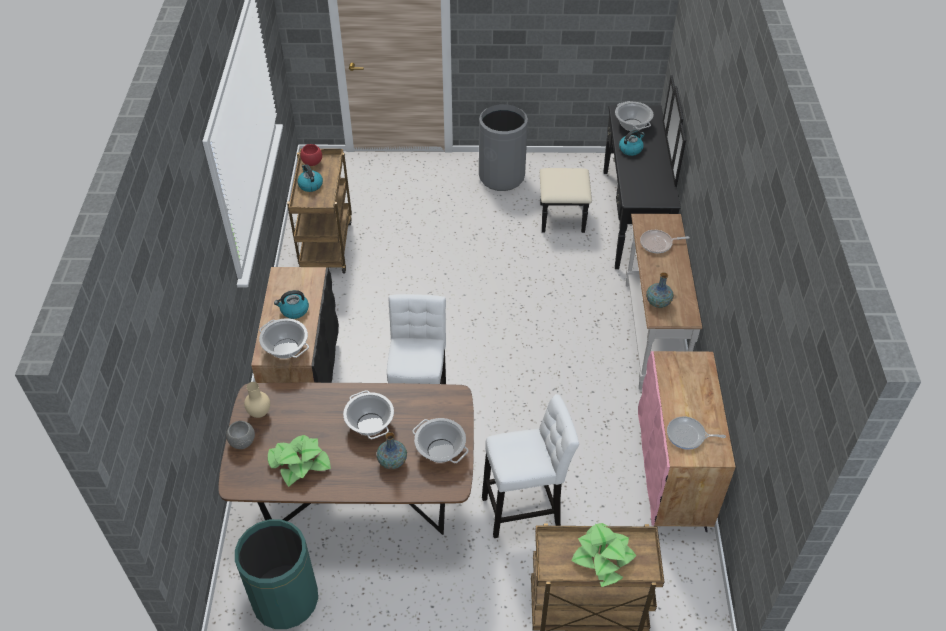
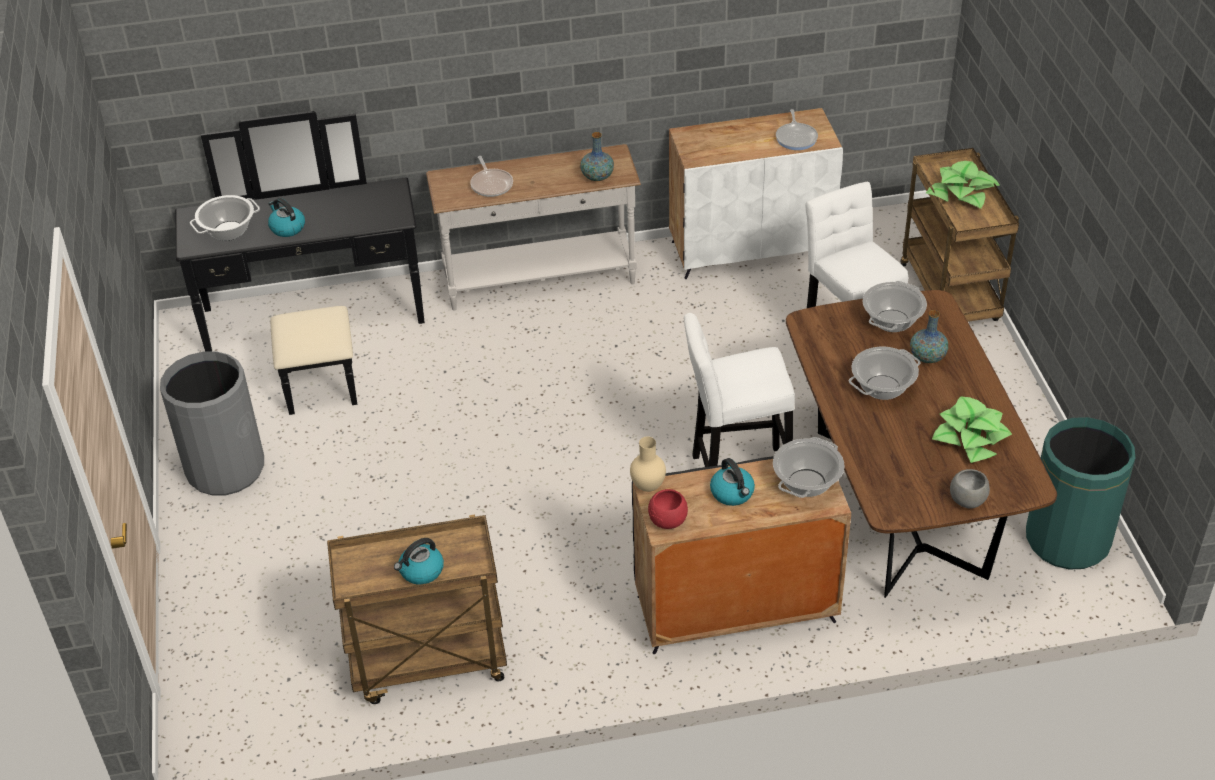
camera: 100 degrees left, 5 degrees down
(259, 412) = (914, 497): beige vase -> beige vase (647, 487)
(312, 162) = (360, 584): red bowl -> red bowl (668, 521)
(672, 475) = (751, 249): pink cabinet -> white cabinet

